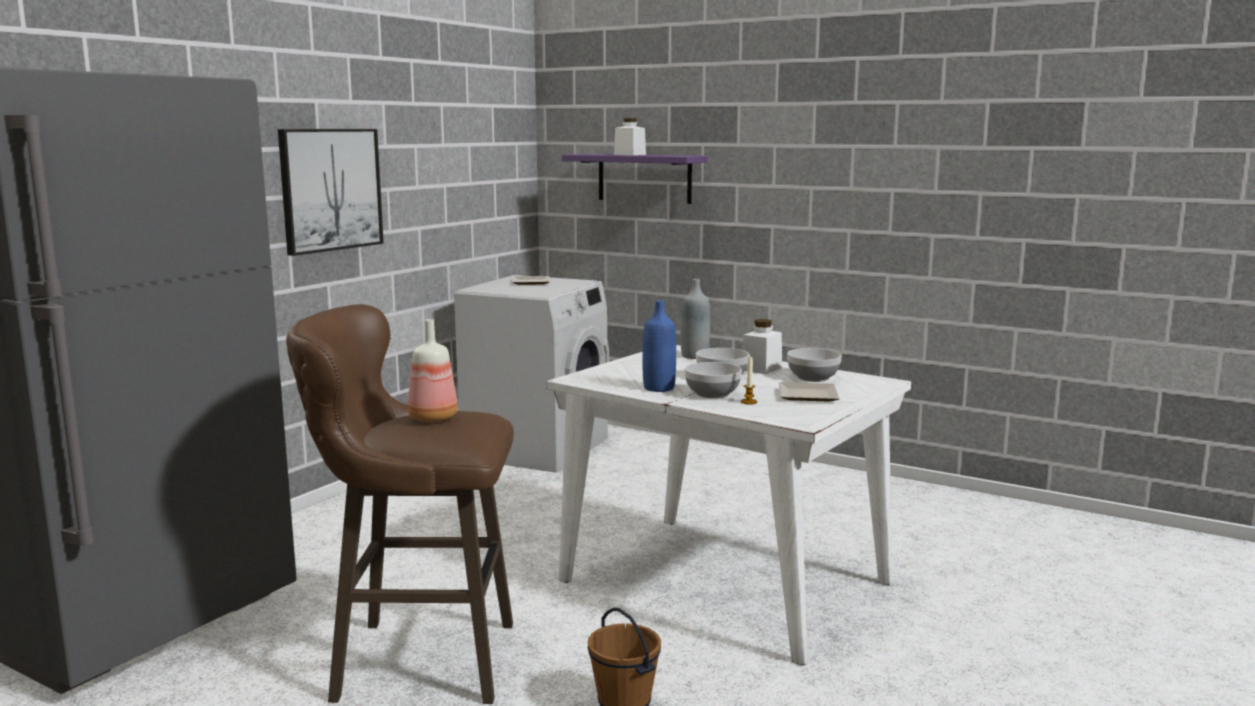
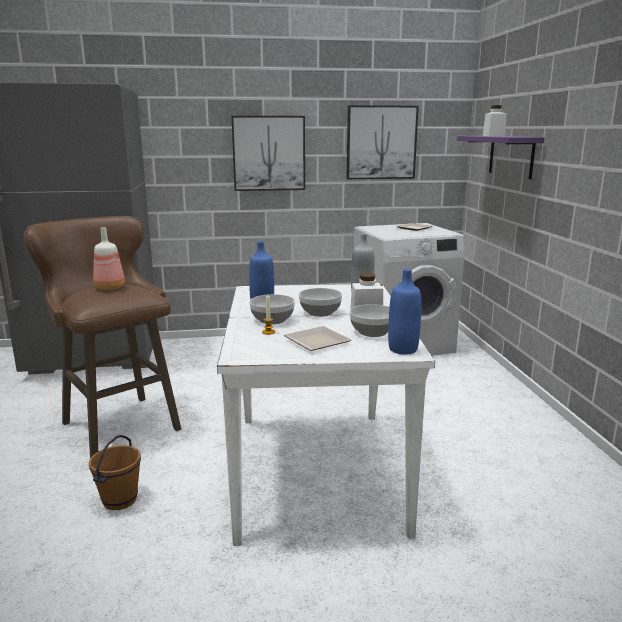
camera: 50 degrees right, 5 degrees up
(457, 166) = (381, 142): none -> picture
(873, 381) = (403, 349): none -> blue bottle

